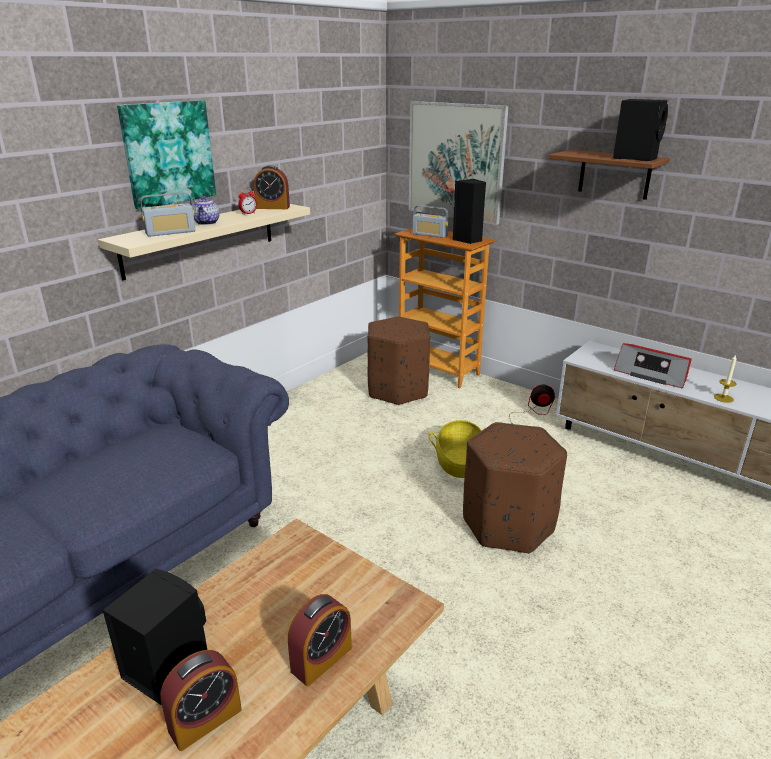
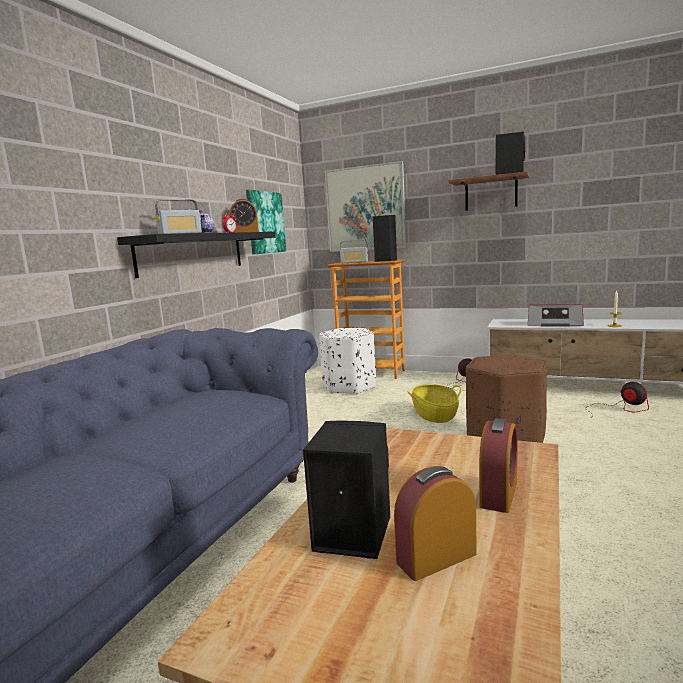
camera: 15 degrees left, 15 degrees down
(168, 153) = (169, 176): picture -> picture (265, 222)
(200, 238) = (192, 253): beige shelf -> black shelf
(205, 720) = (436, 558): alarm clock -> alarm clock turned 150 degrees counterclockwise
(398, 390) = (349, 386): brown ottoman -> white ottoman
(685, 508) = (619, 409): none -> fan

